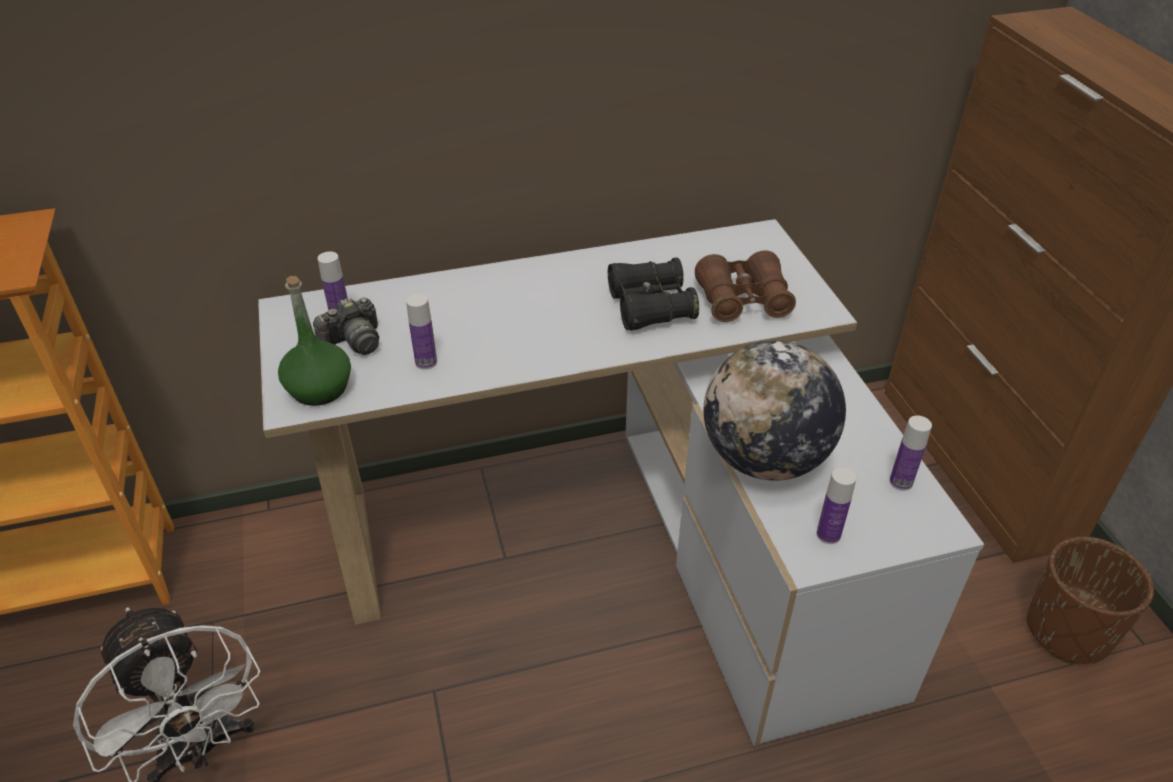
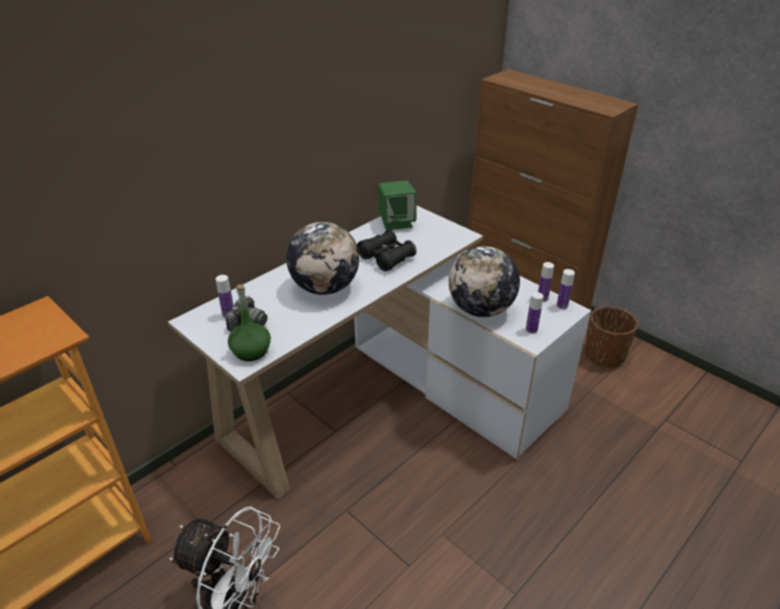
camera: 30 degrees left, 5 degrees down
(426, 362) = (297, 319): bottle -> bottle (562, 305)
(511, 325) = (325, 288): none -> globe
(721, 250) = (397, 222): none -> green speaker
(742, 300) = (426, 242): brown binoculars -> none

